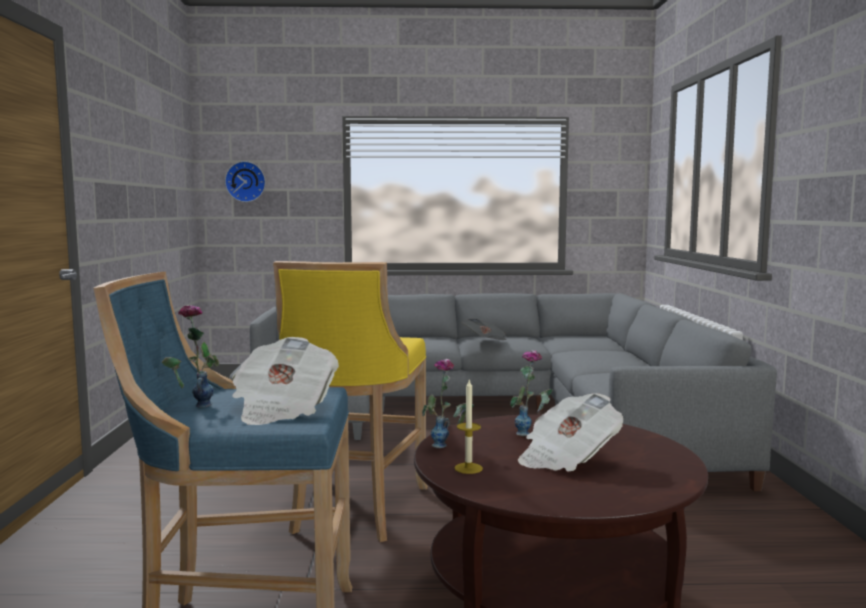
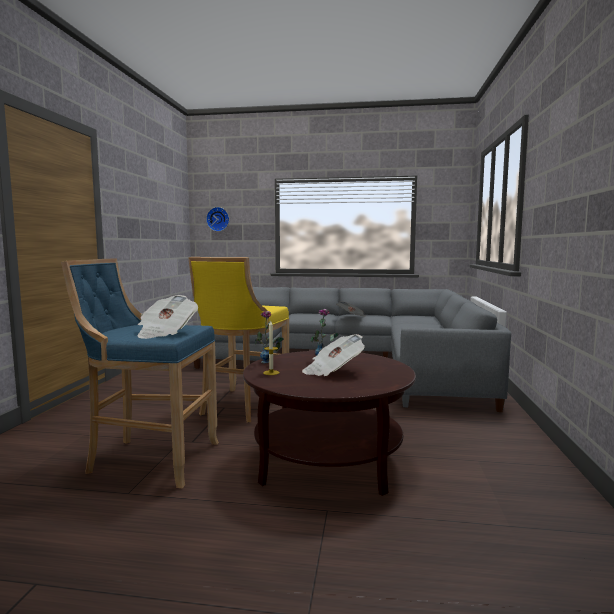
camera: 10 degrees right, 0 degrees up
(191, 406) = (121, 330): vase -> none

